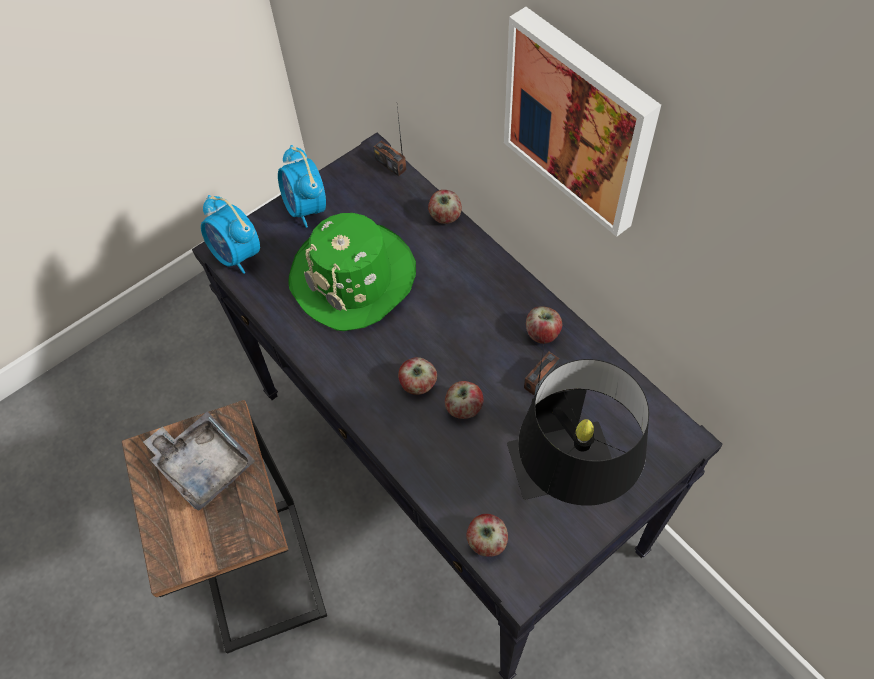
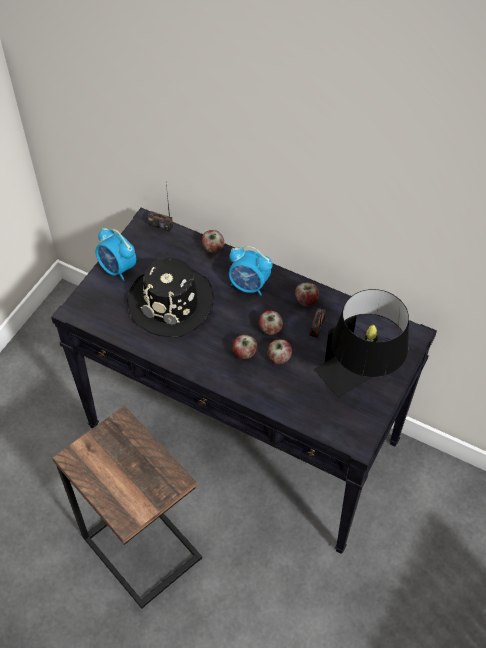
camera: 25 degrees left, 5 degrees down
(203, 465) = (117, 453): grey tray -> none
(237, 255) = (85, 311): alarm clock -> alarm clock (249, 286)
(354, 278) = (172, 302): green hat -> black hat
(486, 541) = (327, 427): apple -> apple (270, 329)
(580, 120) = (309, 160): picture -> none

